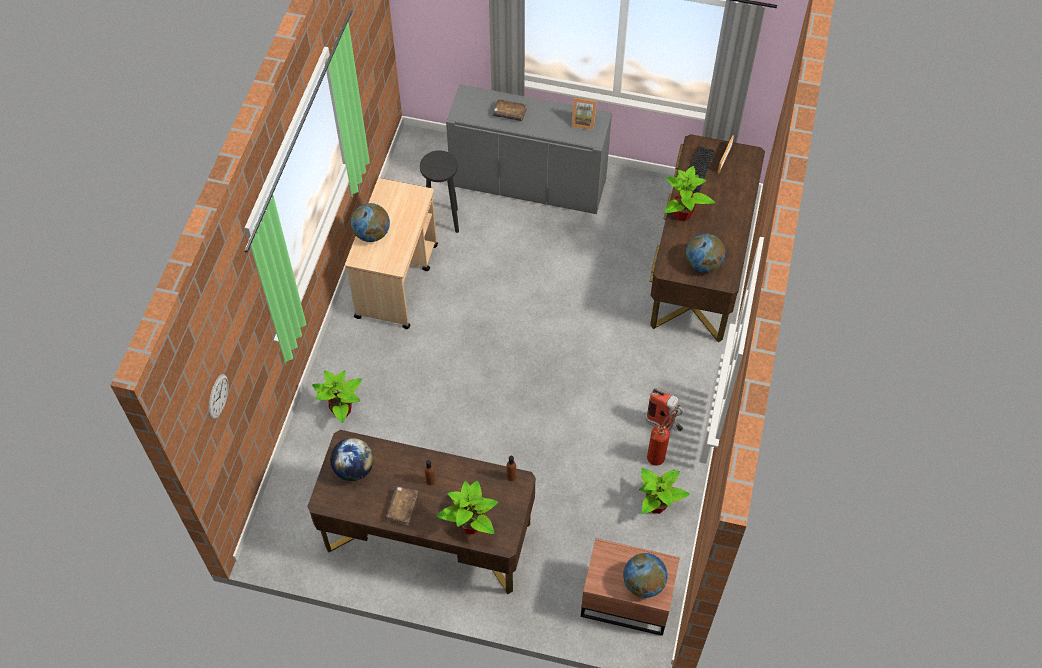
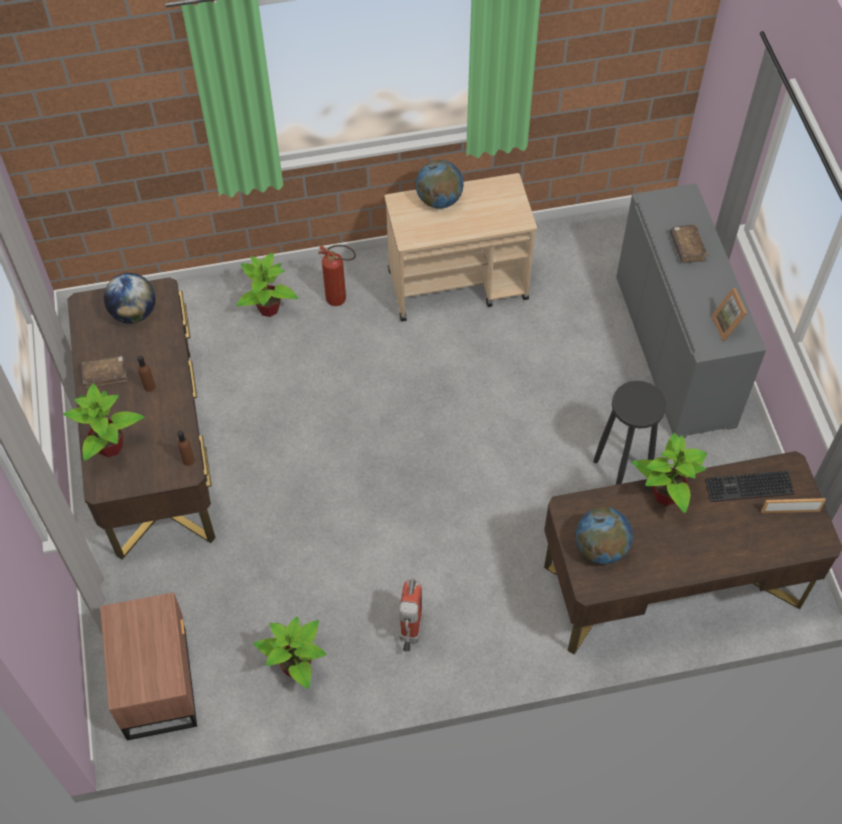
camera: 65 degrees right, 0 degrees up
(218, 396) = (76, 116): wall clock -> none
(442, 220) = (565, 291): black stool -> black stool (623, 467)
(643, 583) = (134, 667): globe -> none
(659, 455) = (367, 643): fire extinguisher -> fire extinguisher (341, 300)

